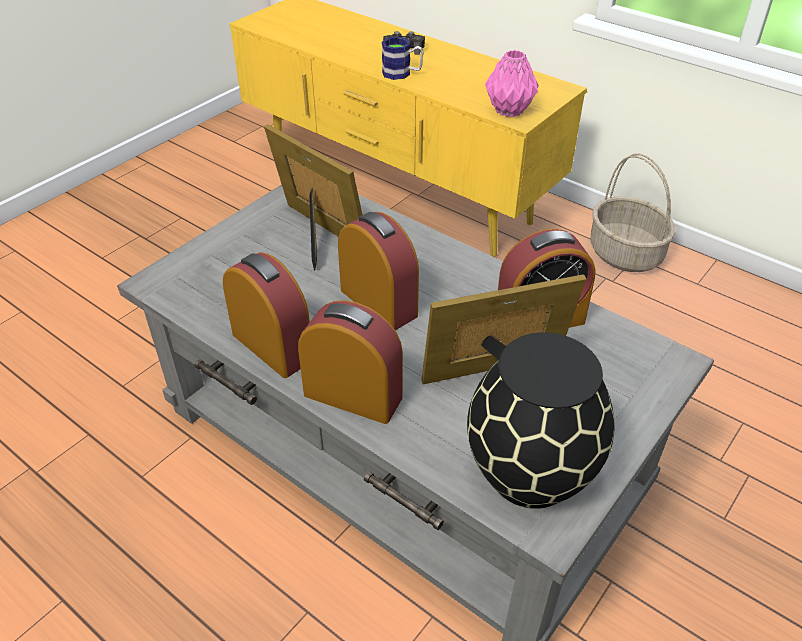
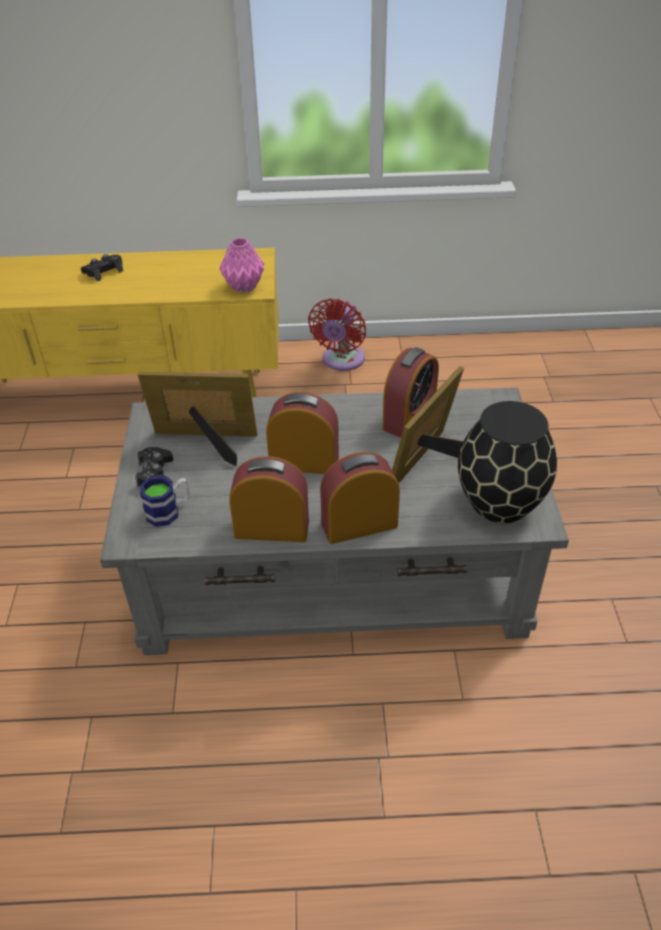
camera: 40 degrees left, 0 degrees up
(244, 239) = (155, 474): none -> black game controller
(402, 73) = (129, 292): mug -> mug (169, 511)
(626, 254) = (341, 361): basket -> red fan

